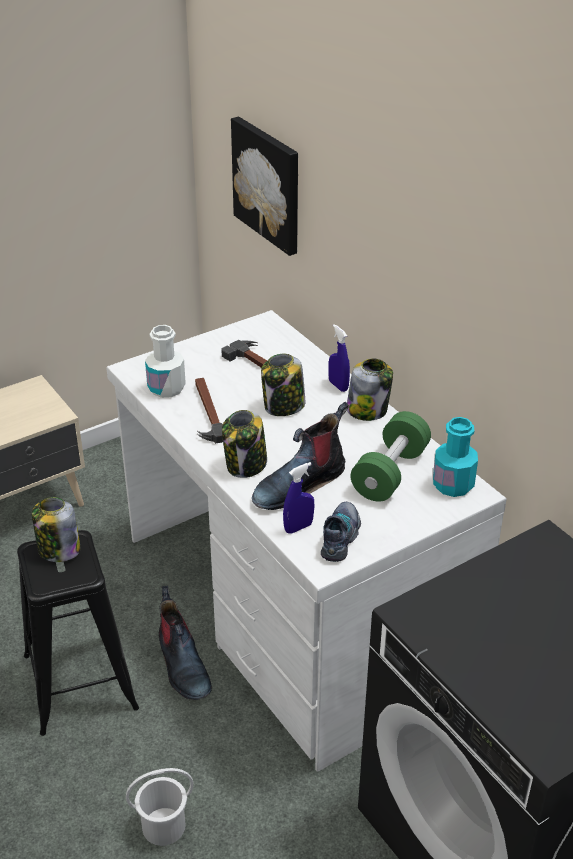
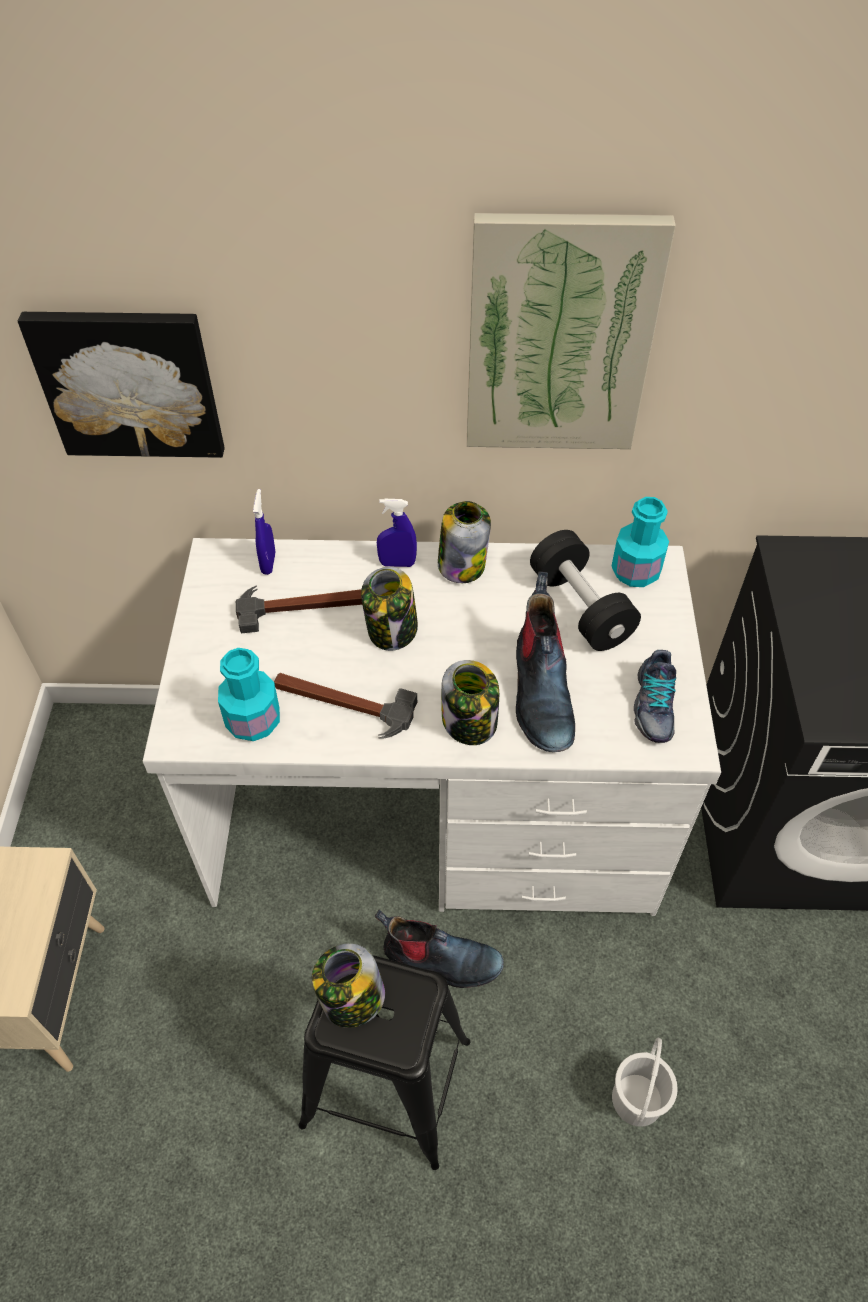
camera: 55 degrees left, 15 degrees up
(166, 388) = (253, 721): white bottle -> turquoise bottle
(298, 527) = (612, 733): blue spray bottle -> blue spray bottle (268, 563)
(341, 537) = (653, 706): shoe -> shoe turned 135 degrees counterclockwise
(390, 473) = (580, 607): green dumbbell -> black dumbbell
(451, 261) = (559, 337): none -> picture

